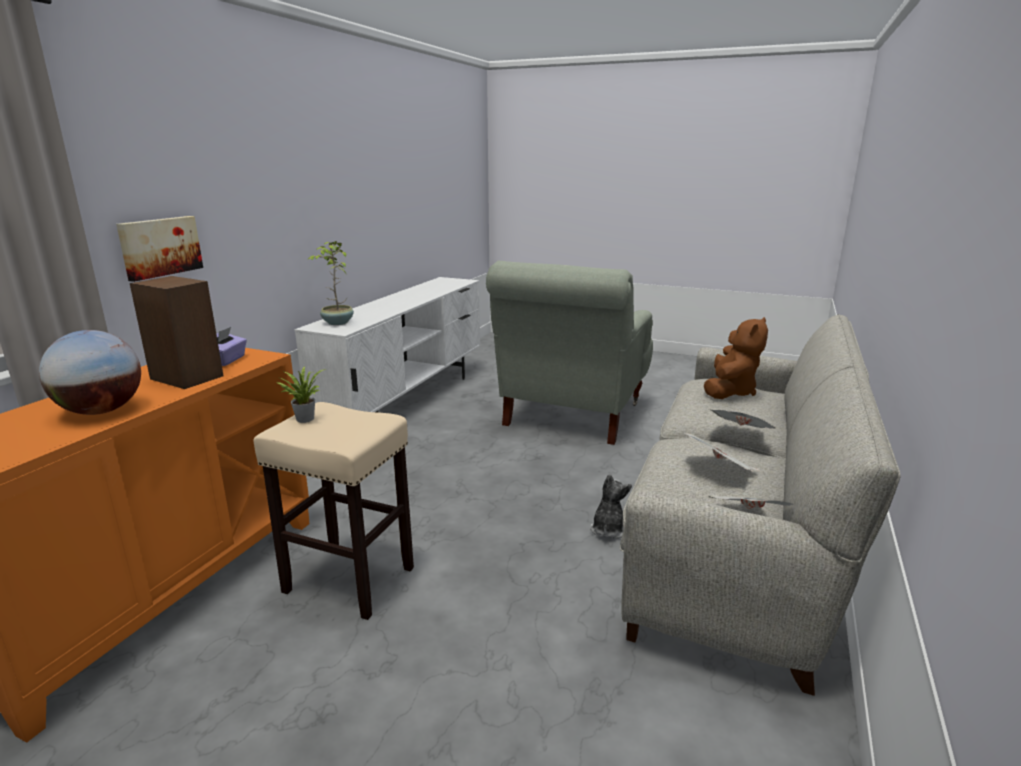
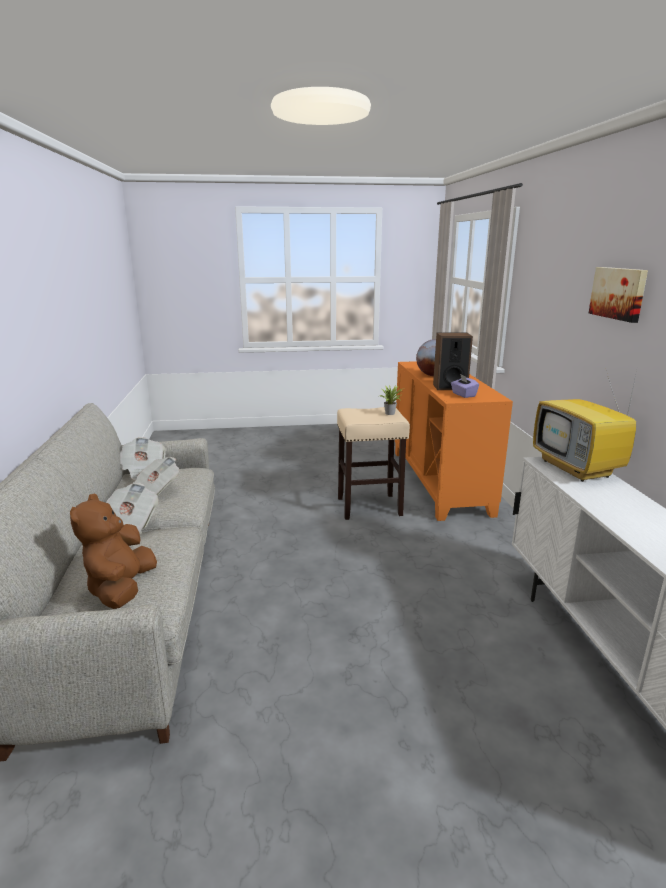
camera: 150 degrees right, 0 degrees up
(160, 247) = (541, 332): picture -> picture (619, 293)
(337, 323) = (578, 469): potted plant -> television
(572, 415) = (382, 753): grey armchair -> none
(608, 529) = (241, 577): plush toy -> none

